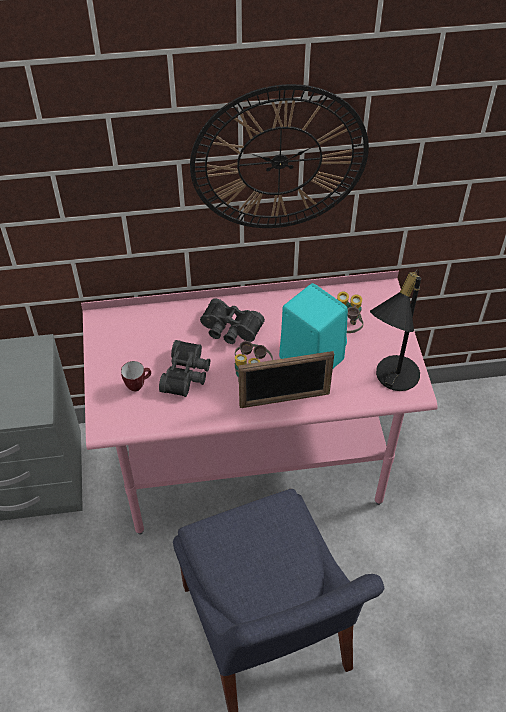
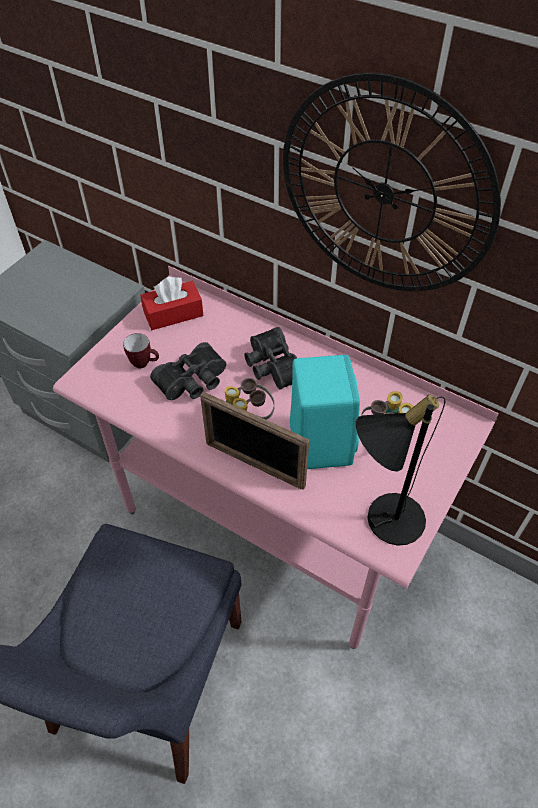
camera: 40 degrees right, 0 degrees up
(119, 337) = (173, 314): none -> red tissue box

